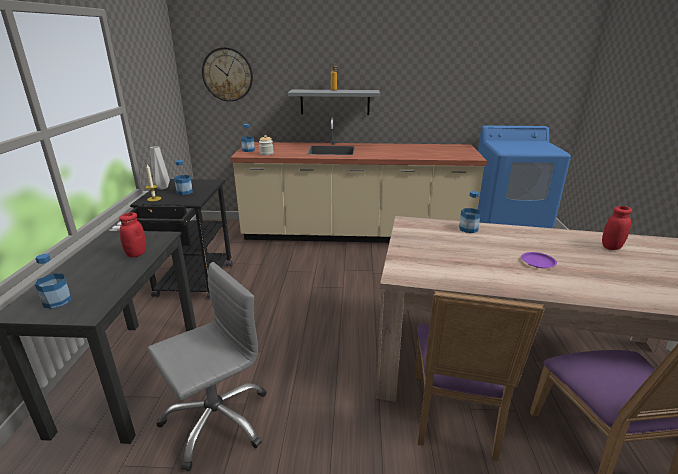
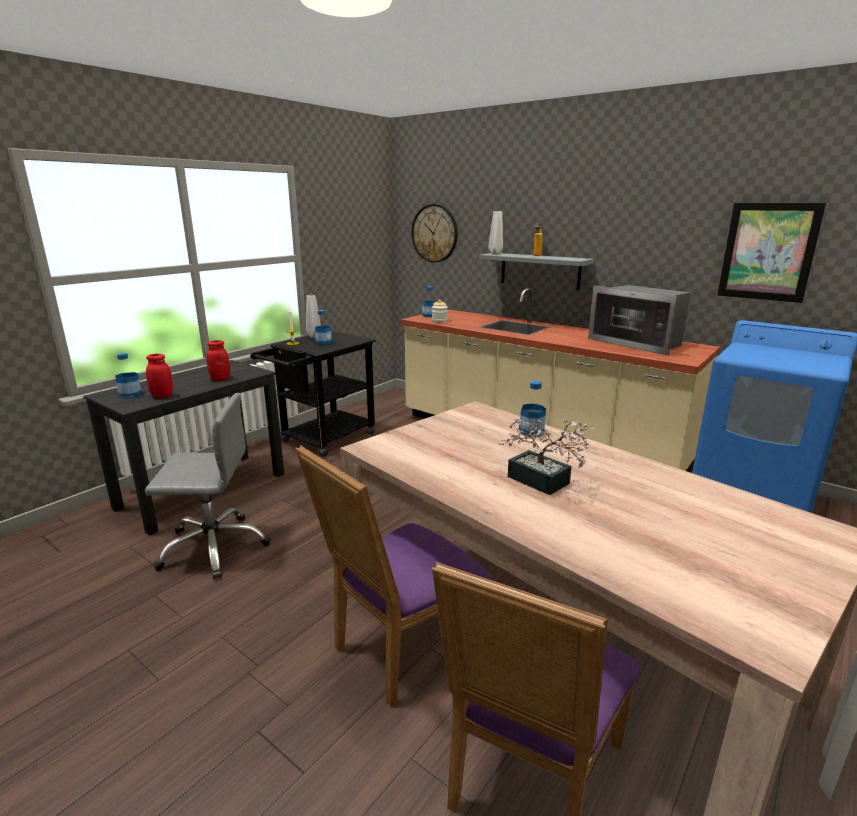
camera: 35 degrees right, 5 degrees down
(299, 90) = (496, 254): none -> grey vase
(428, 149) = (638, 343): none -> microwave
(495, 79) = (768, 251): none -> picture
(538, 262) = (543, 483): purple plate -> potted plant
(611, 247) = (694, 501): red jar -> red jar (162, 396)

